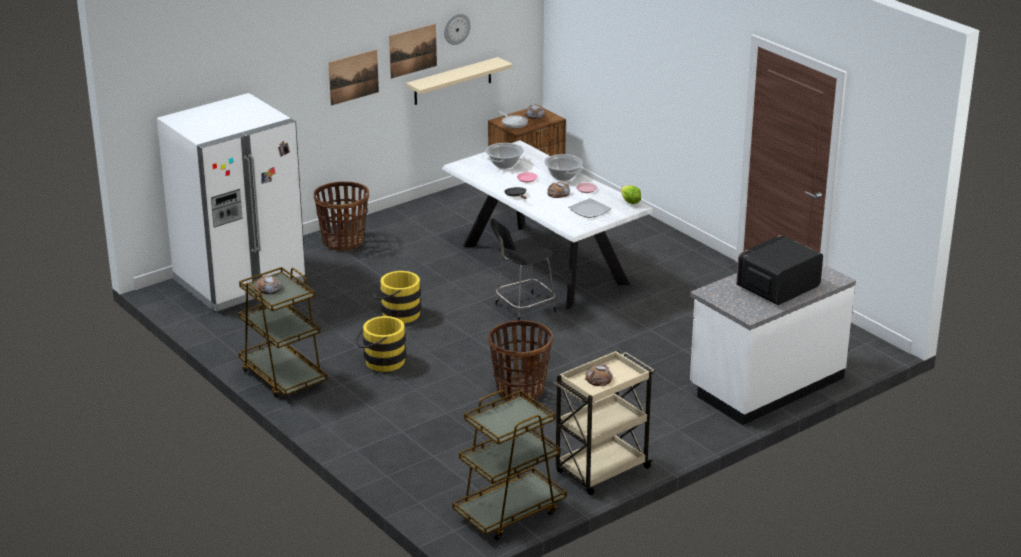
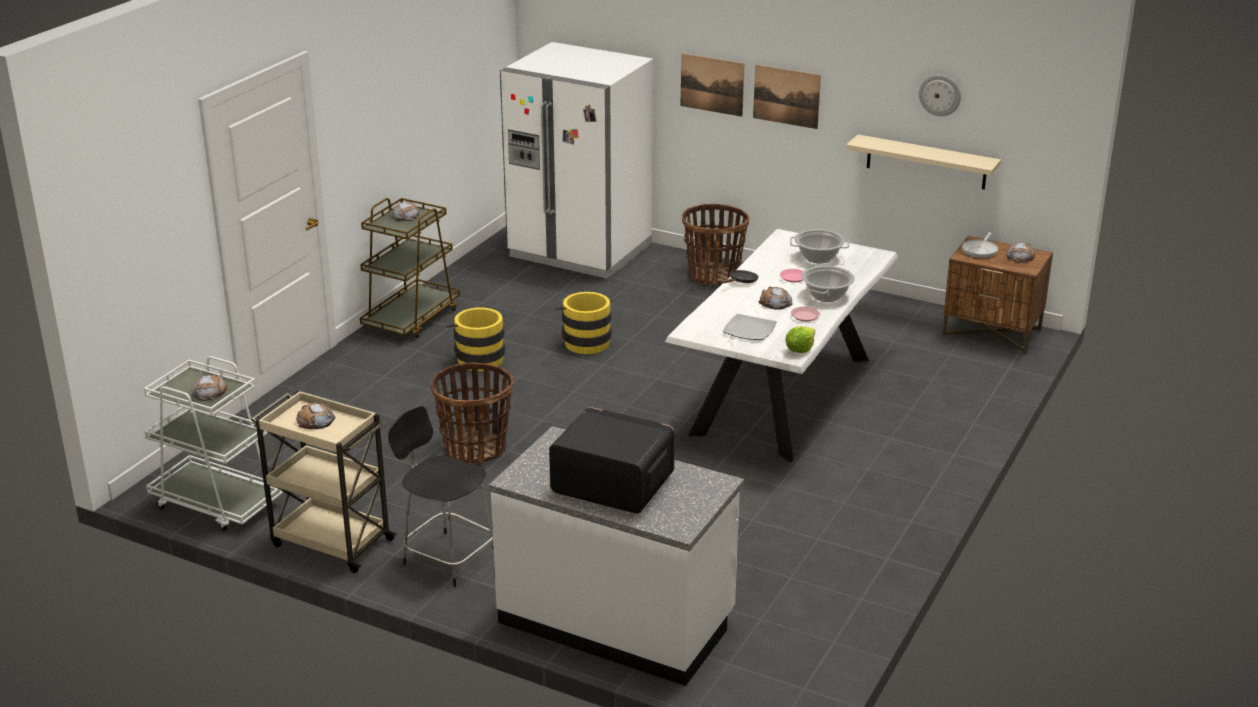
camera: 65 degrees right, 0 degrees up
(412, 50) = (871, 97): picture -> picture (712, 84)
(509, 512) = (216, 503): brown cart -> white cart
(517, 415) = (210, 392): none -> bread
(523, 308) = (663, 408): black chair -> black chair (447, 558)

